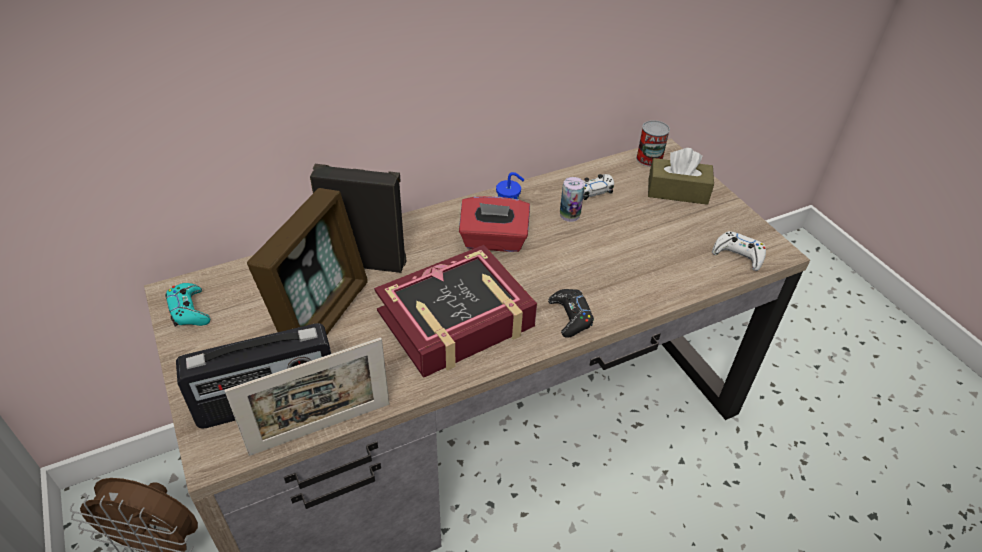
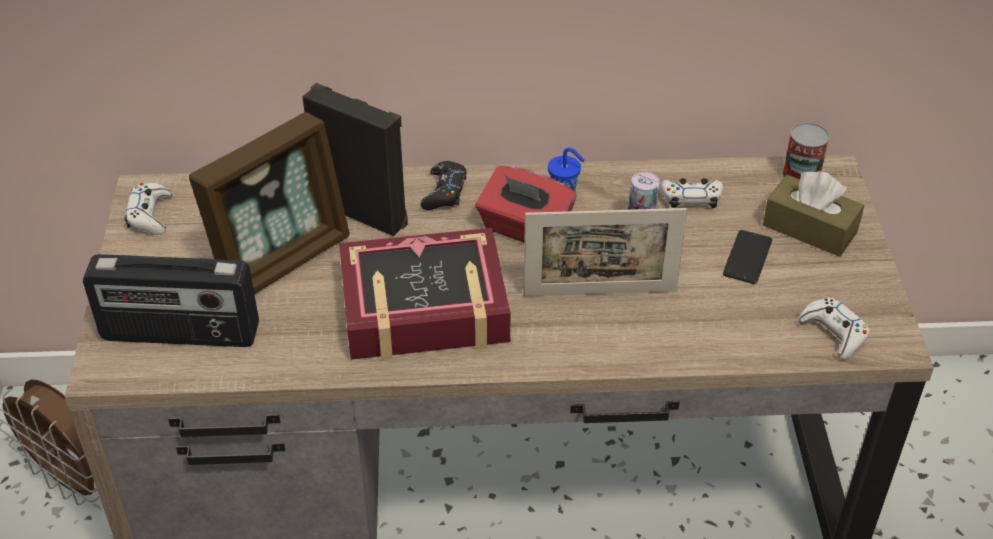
camera: 25 degrees right, 0 degrees up
(189, 311) = (150, 215): turquoise game controller -> white game controller
(321, 428) = (218, 377): picture frame -> picture frame (600, 293)
(570, 317) = (560, 344): black game controller -> black game controller (444, 192)
(652, 220) = (747, 257): none -> phone

